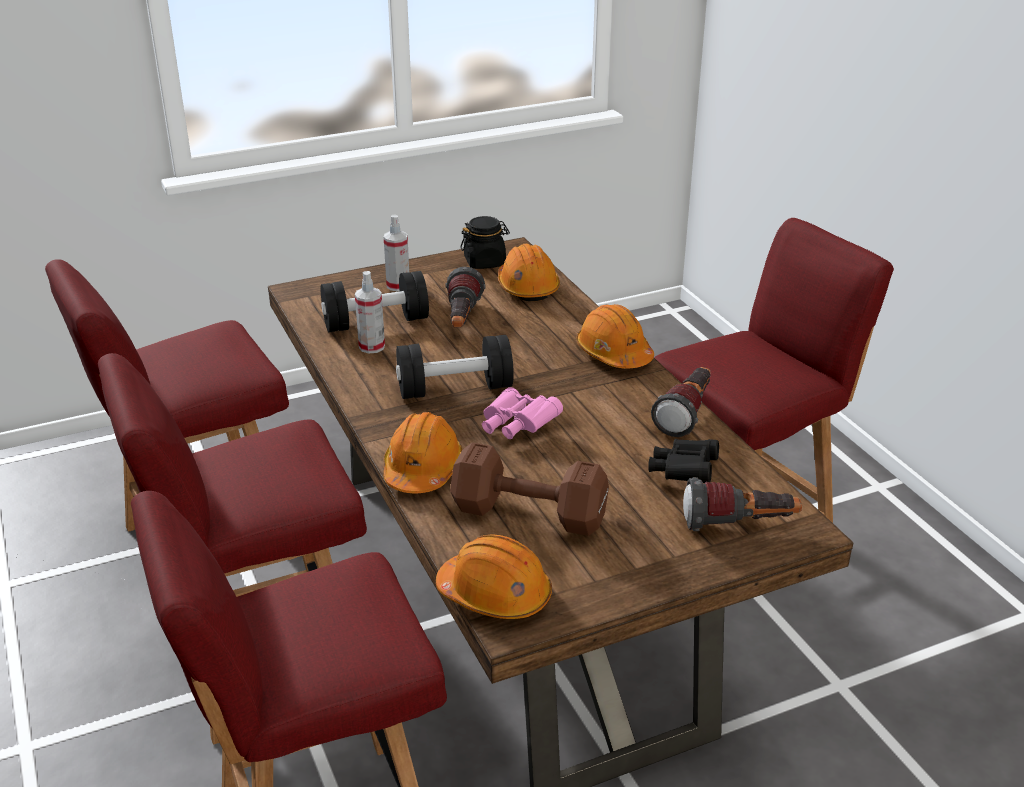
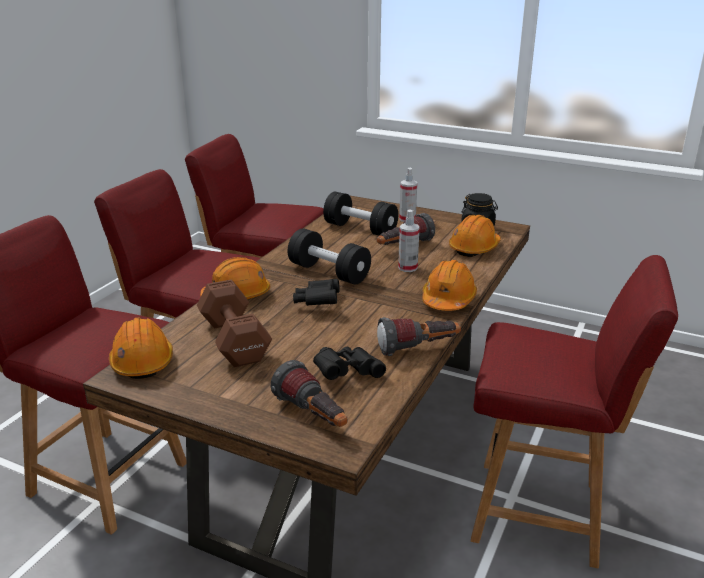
camera: 50 degrees right, 5 degrees down
(372, 347) = (335, 237): spray bottle -> spray bottle (407, 268)
(517, 426) = (317, 303): pink binoculars -> black binoculars

